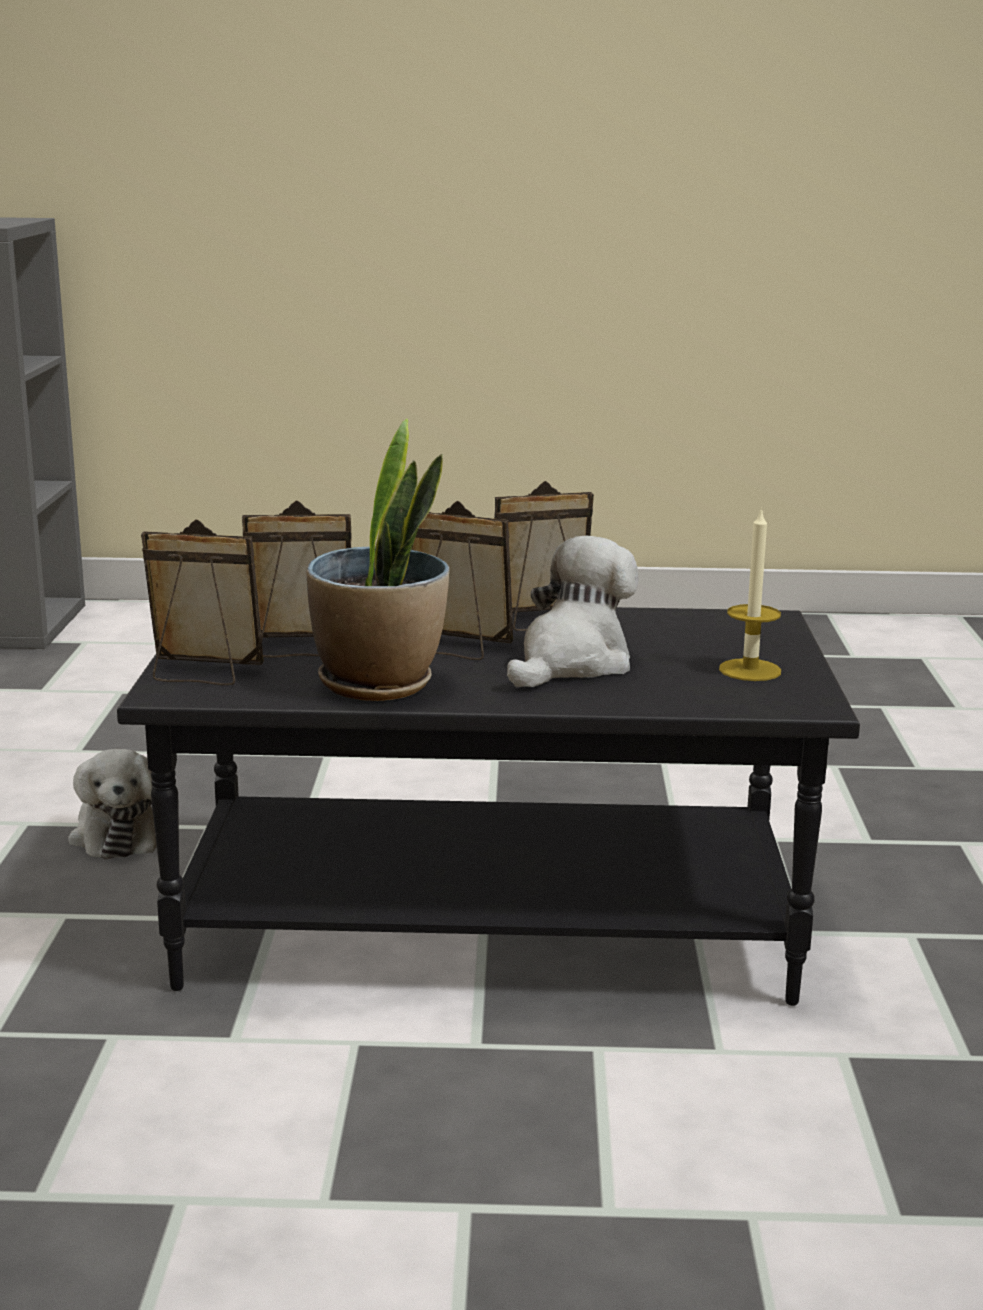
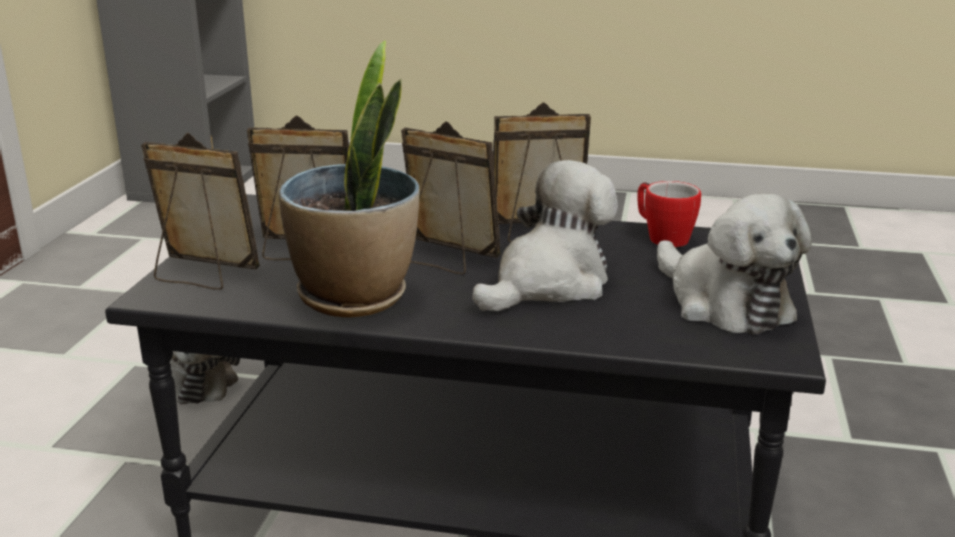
camera: 10 degrees right, 5 degrees up
(670, 619) = (662, 237): none -> mug
(750, 670) = (723, 303): candle -> plush toy

